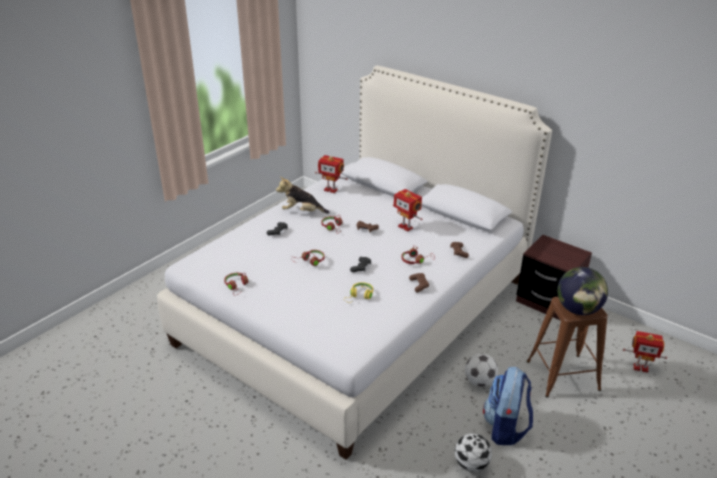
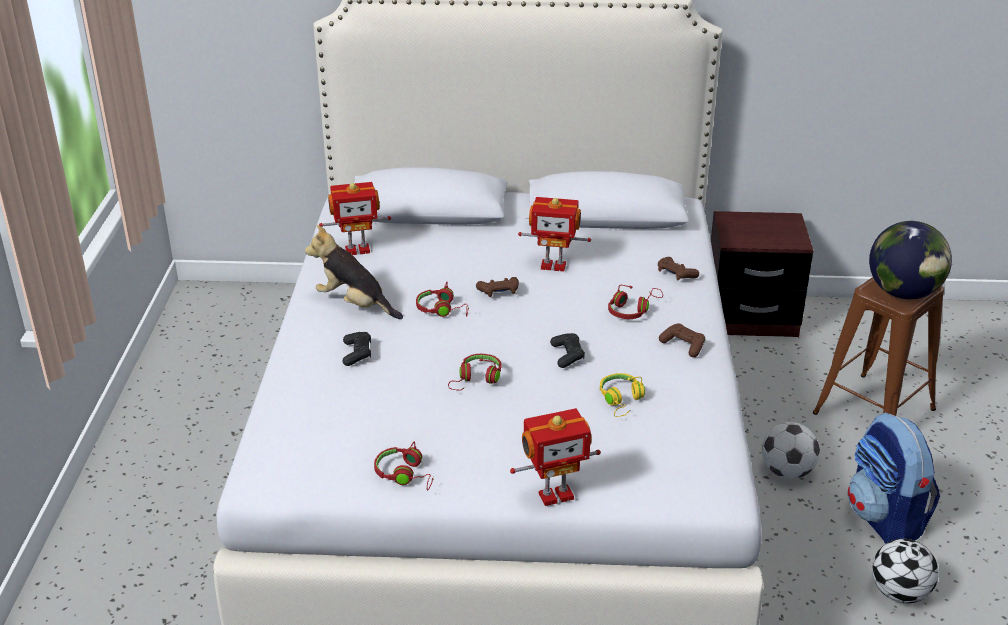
camera: 35 degrees left, 0 degrees up
(302, 212) = (355, 304): plush toy -> plush toy turned 60 degrees clockwise
(640, 367) = (944, 357): toy robot -> toy robot (555, 494)

